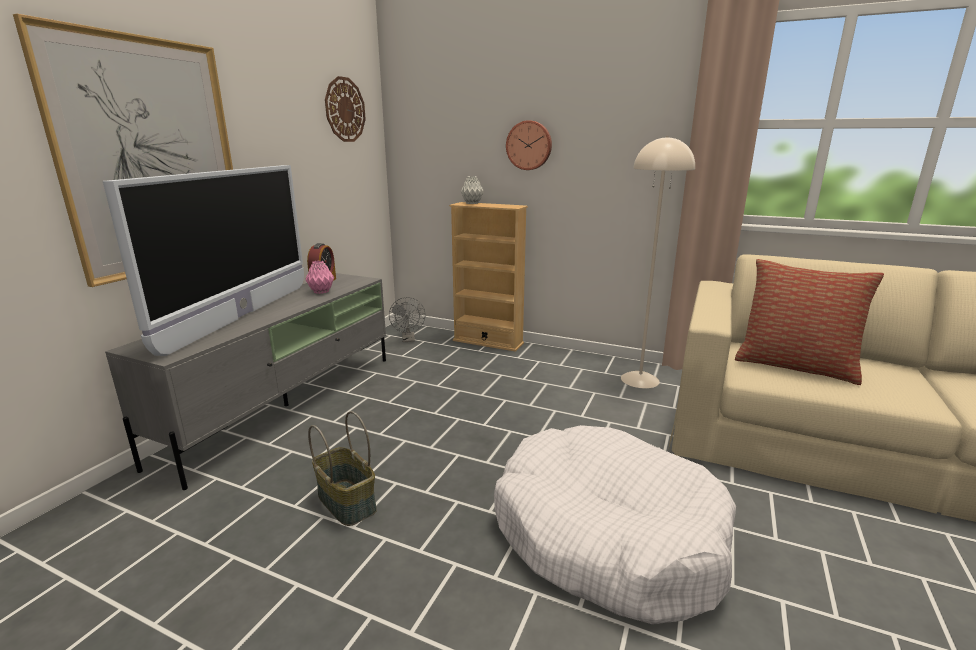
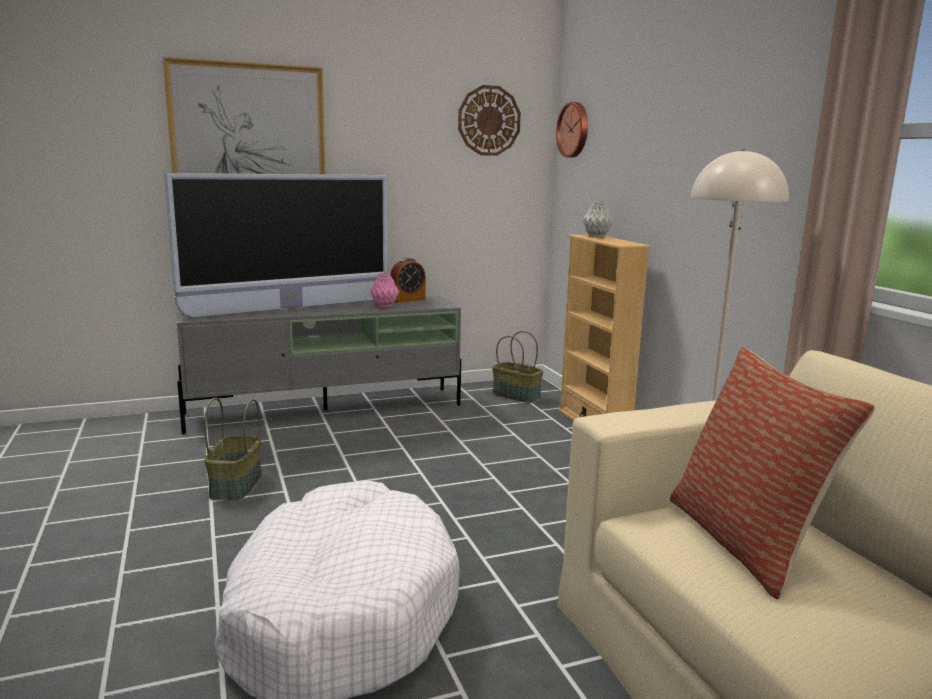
camera: 45 degrees right, 5 degrees down
(409, 340) = (517, 395): grey fan -> basket
(529, 145) = (663, 163): wall clock -> wall clock (574, 130)

